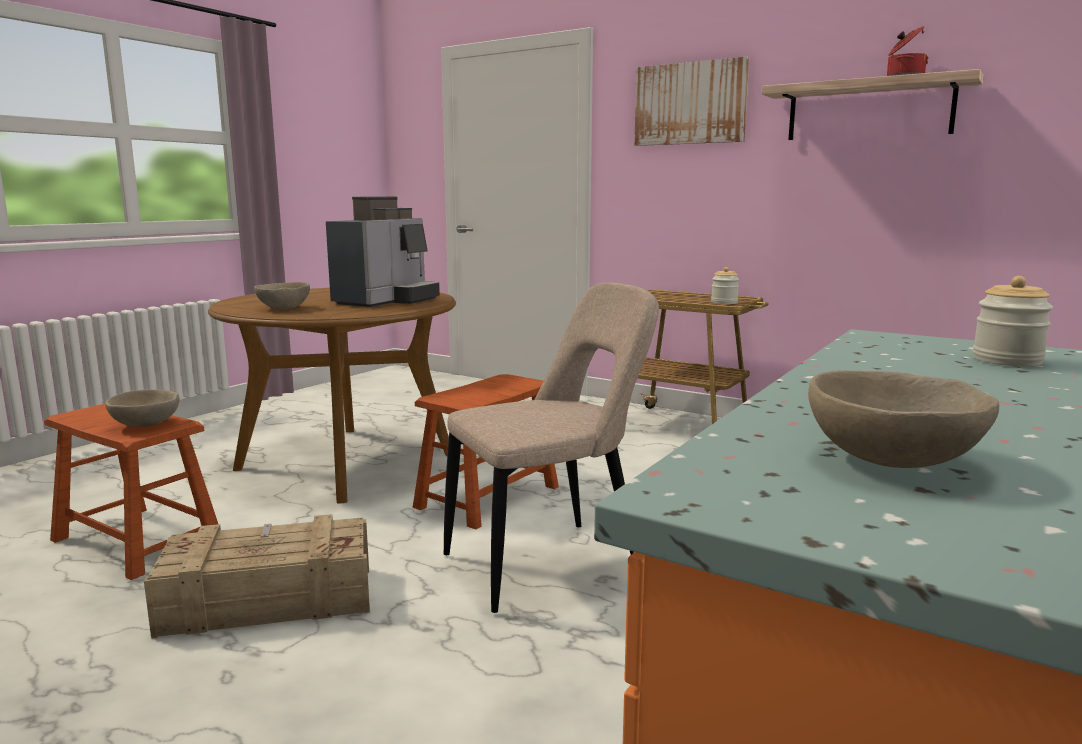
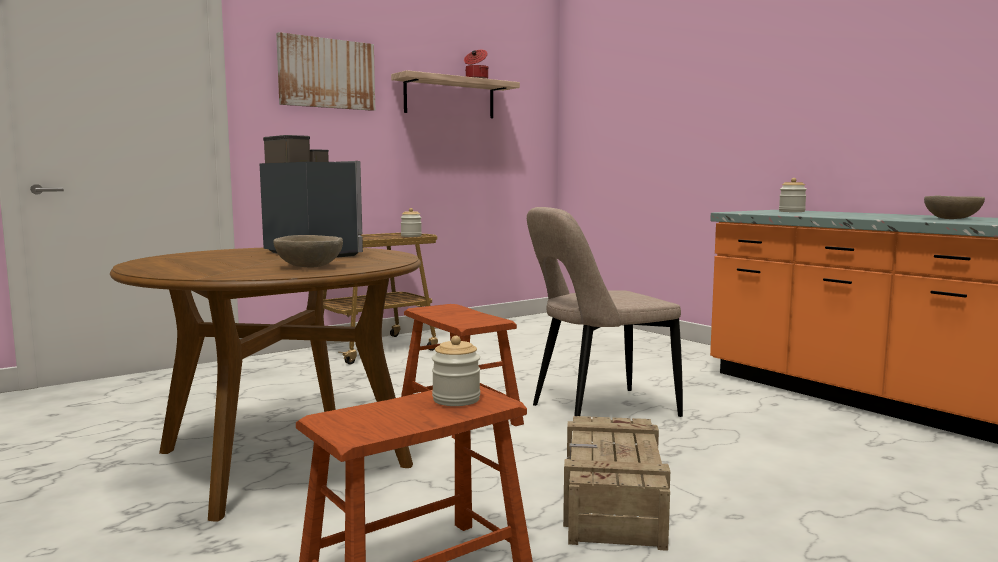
camera: 70 degrees left, 5 degrees down
(145, 425) = (456, 399): beige bowl -> jar
(550, 563) = (598, 412): beige chair -> beige chair turned 105 degrees counterclockwise

